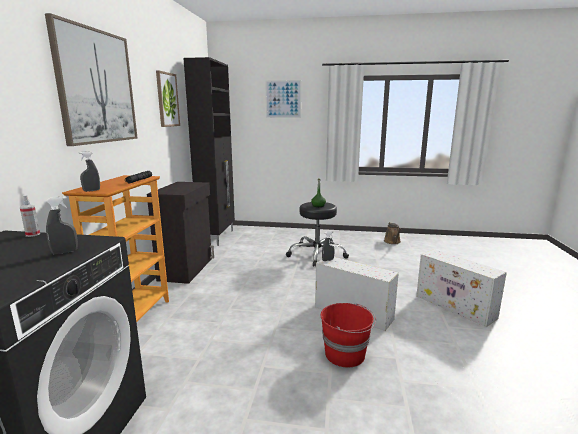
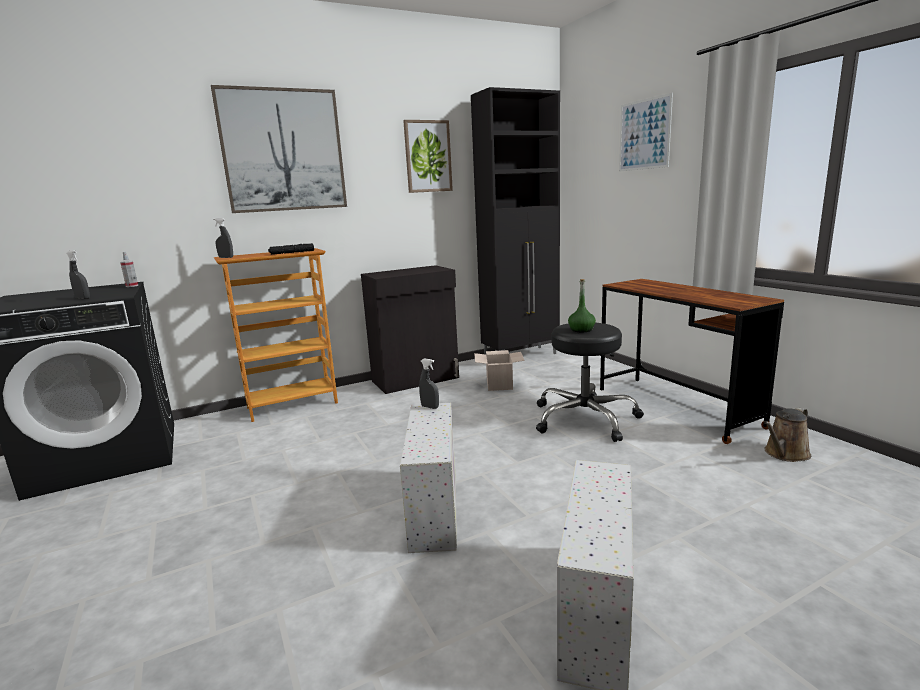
camera: 55 degrees right, 0 degrees up
(244, 254) = (500, 385): none -> cardboard box
(334, 238) = (675, 407): none -> brown desk
(345, 354) = (314, 540): red bucket -> none

